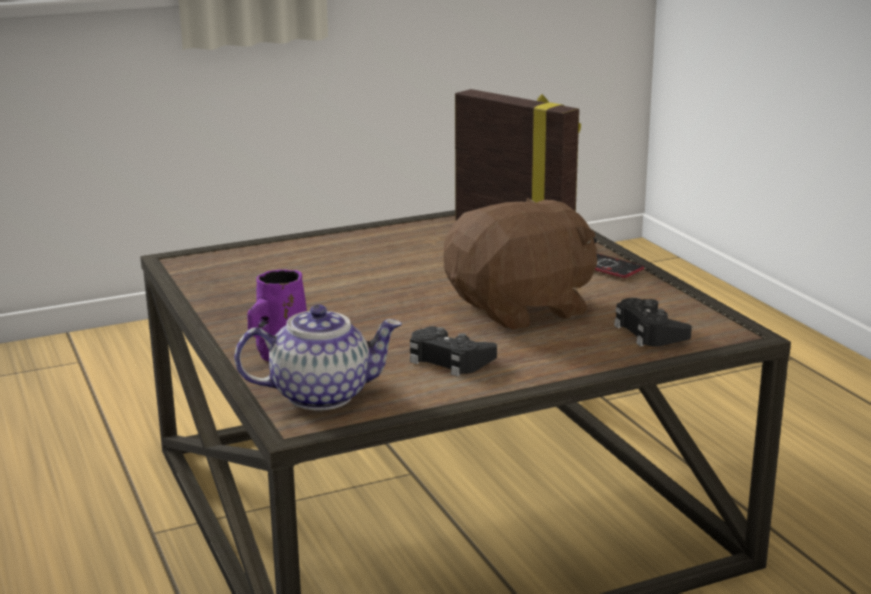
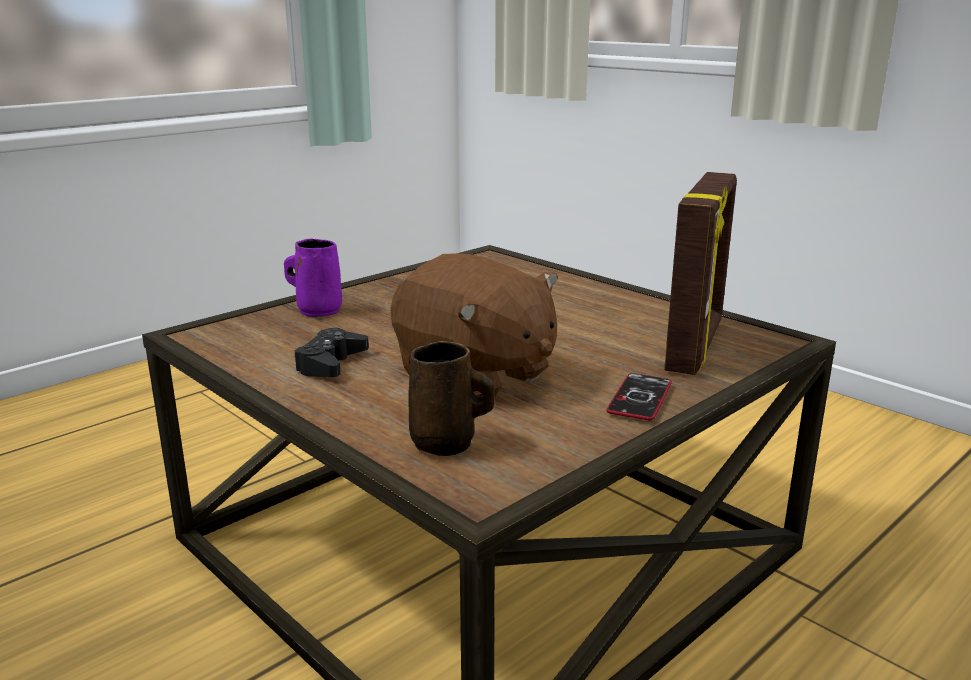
camera: 70 degrees right, 0 degrees up
(322, 395) = (242, 332): teapot -> none
(649, 332) = (447, 444): black game controller -> brown mug

